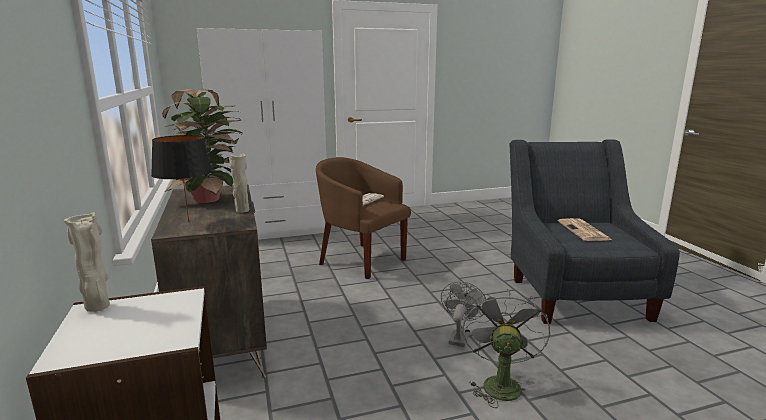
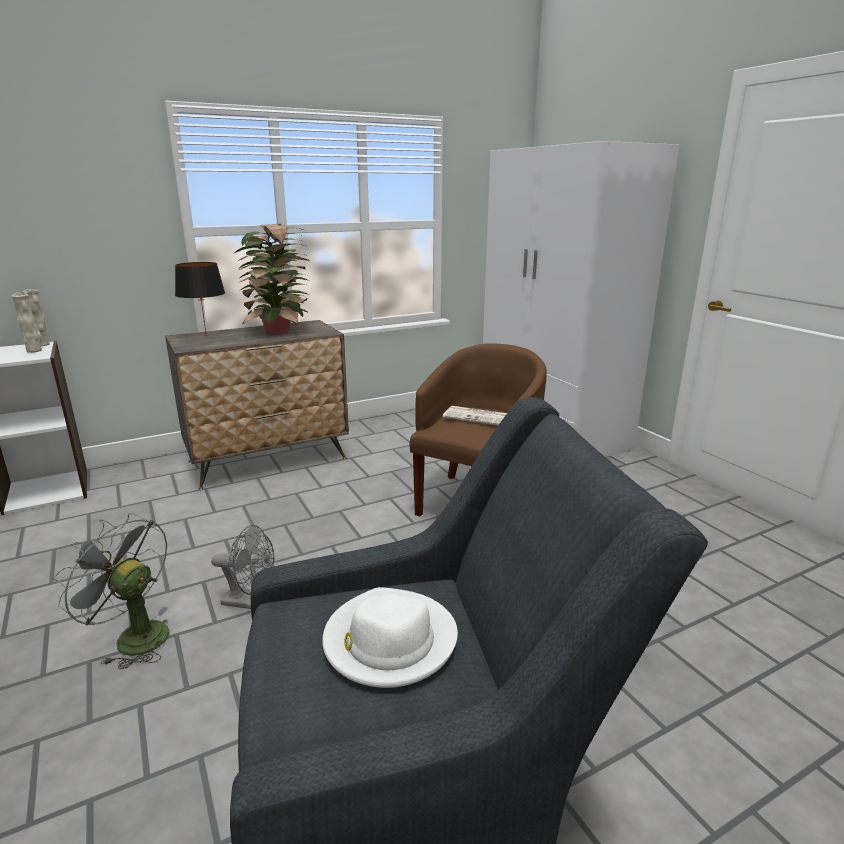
camera: 80 degrees right, 5 degrees up
(242, 211) = (234, 343): beige vase -> beige vase (35, 351)
(499, 383) = (133, 636): grey fan -> grey fan turned 150 degrees counterclockwise
(584, 231) = (389, 641): newspaper -> white hat

